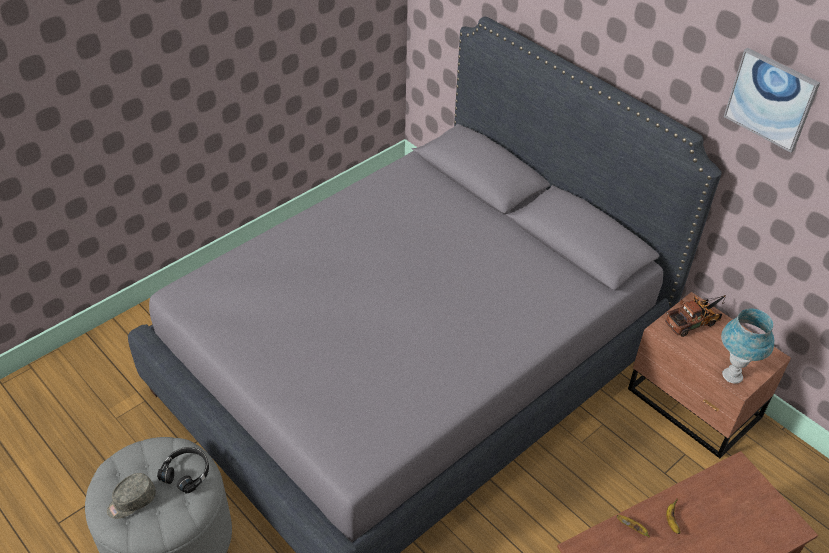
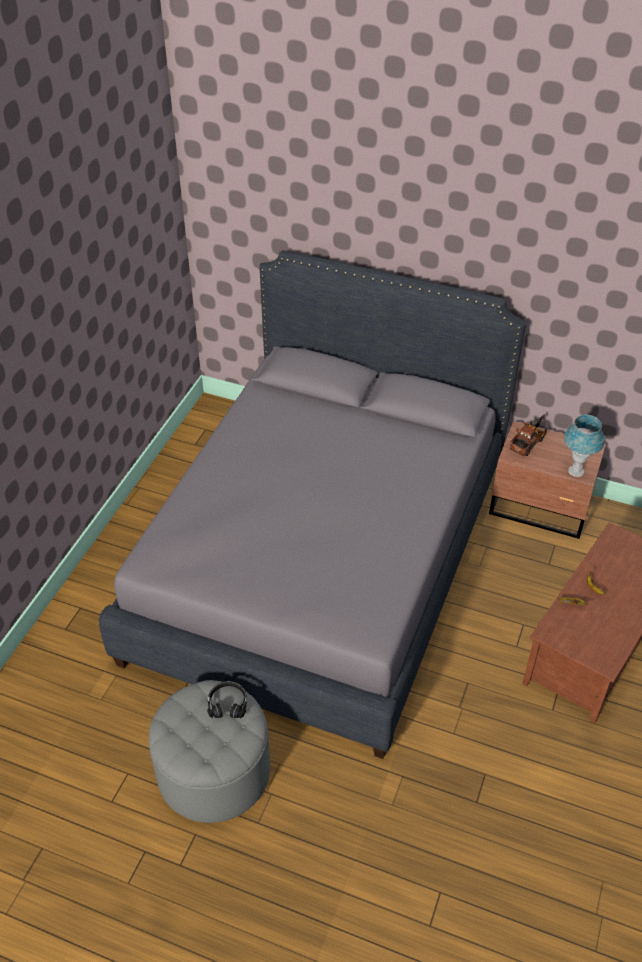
camera: 25 degrees left, 0 degrees up
(131, 501) = (199, 743): grey cap -> none
(771, 99) = (553, 257): picture -> none

